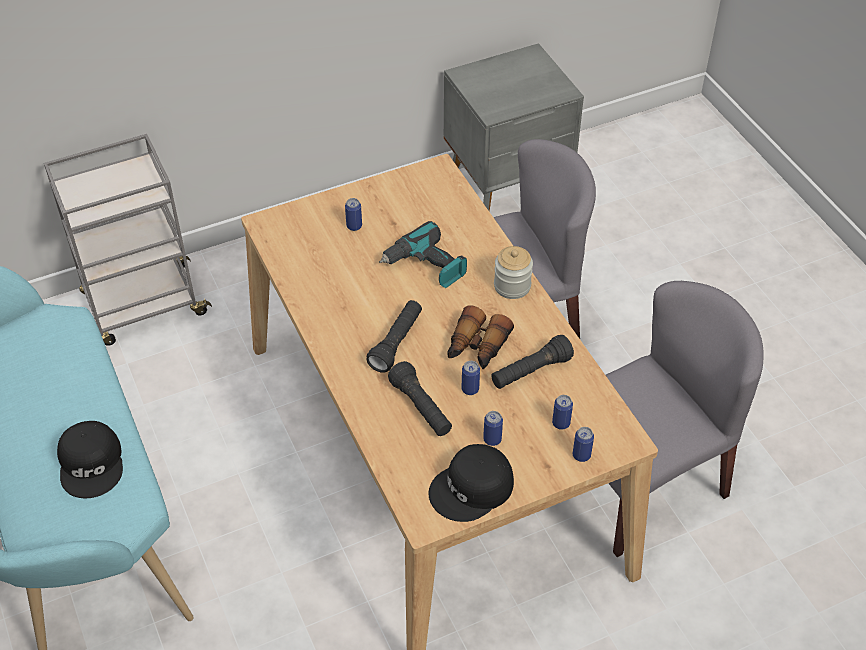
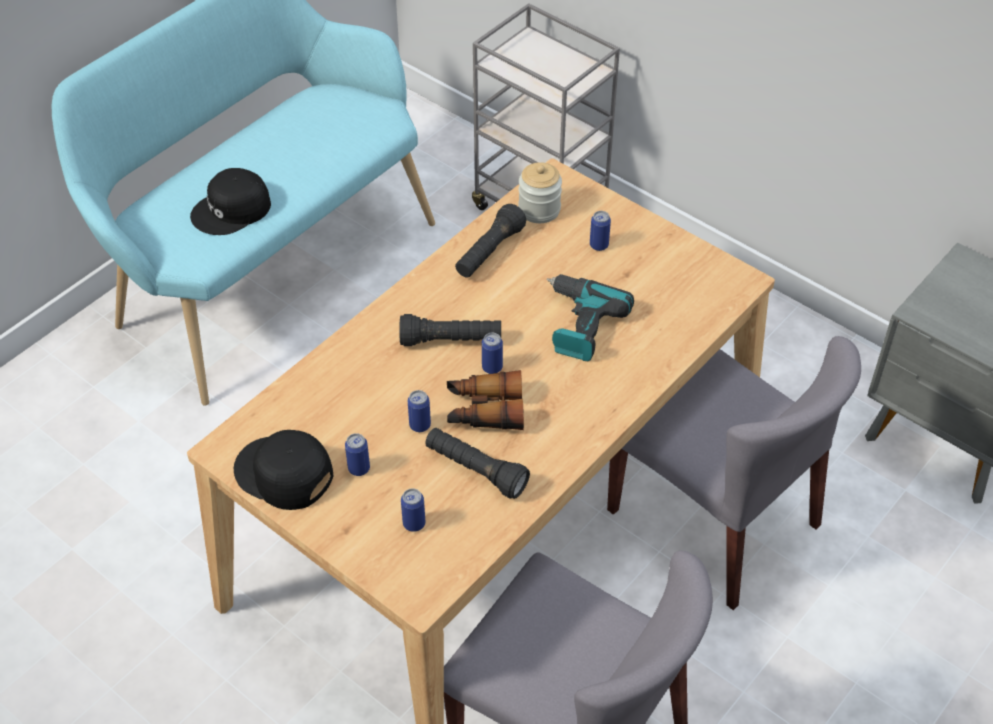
camera: 65 degrees right, 0 degrees up
(421, 408) = (371, 393): black flashlight -> black flashlight (489, 253)
(512, 286) = (598, 410): jar -> jar (539, 210)
(581, 455) = (376, 558): can -> can (492, 367)

